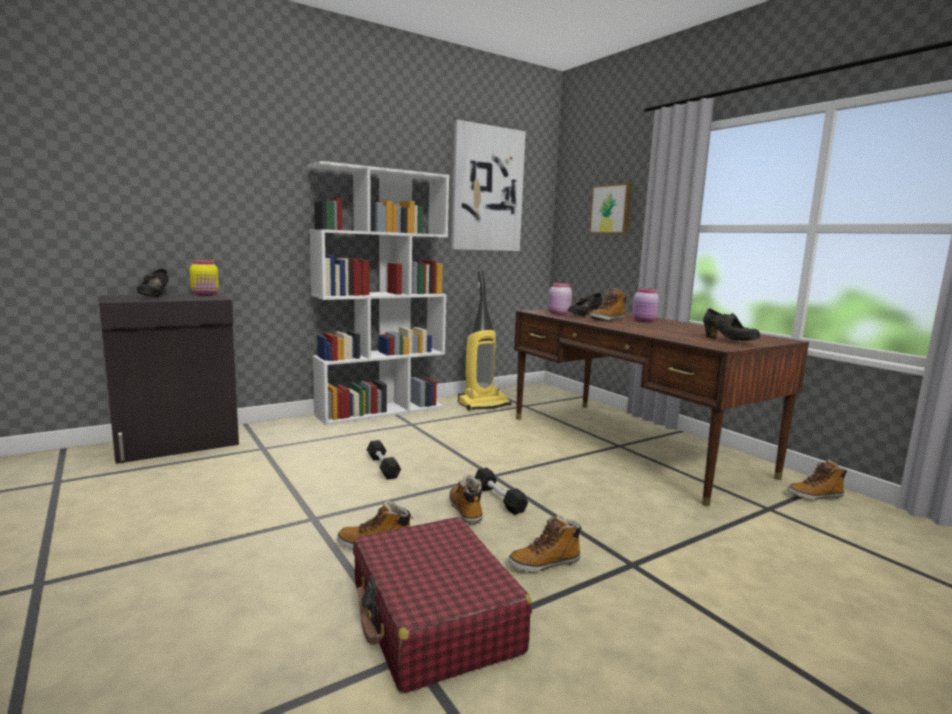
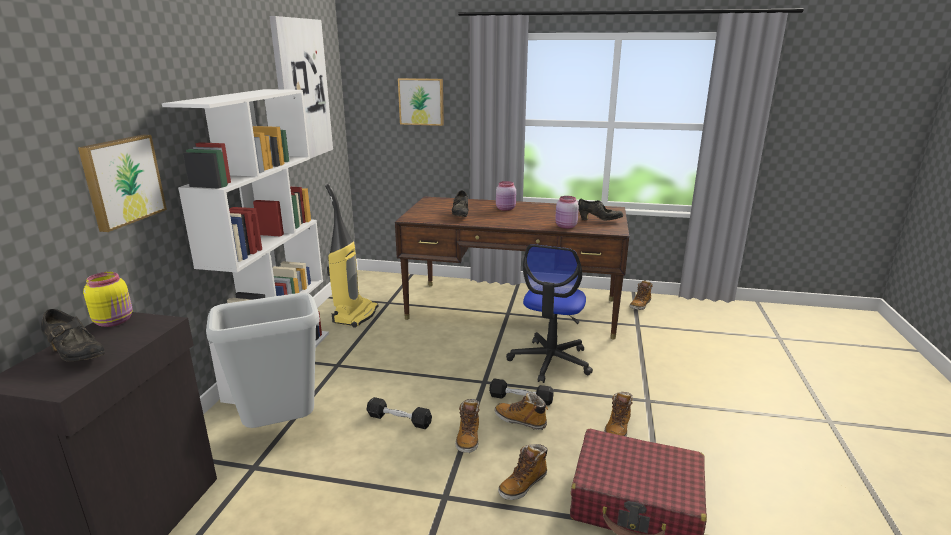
camera: 45 degrees left, 10 degrees up
(258, 210) = (122, 181): none -> picture
(311, 439) = (280, 429): none -> grey trash can
(558, 313) = (435, 216): pink jar -> pink jar (566, 226)
(587, 490) = (550, 361): none -> office chair
(607, 320) = (485, 215): boot -> boot (468, 438)

